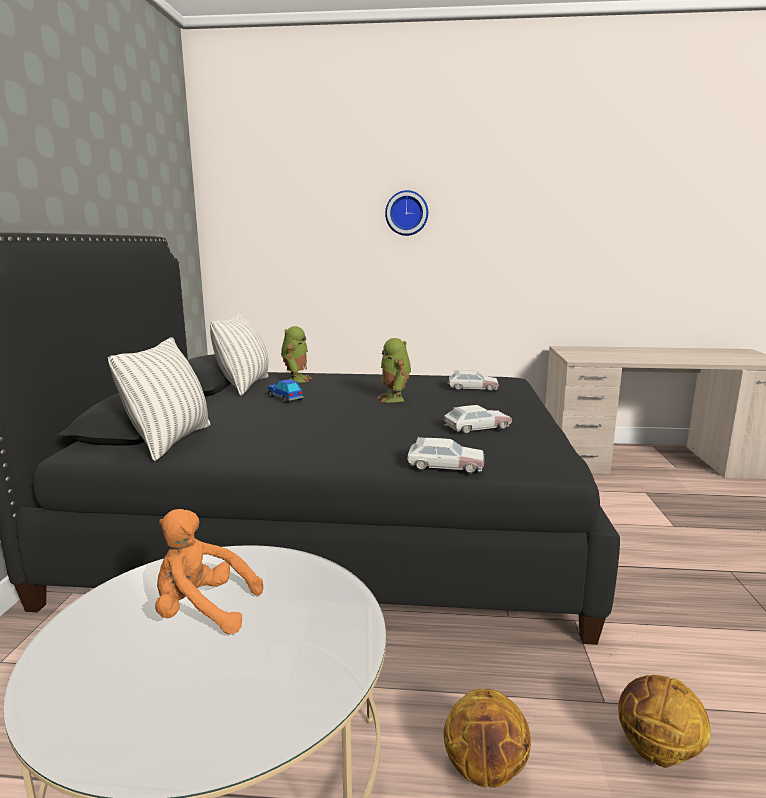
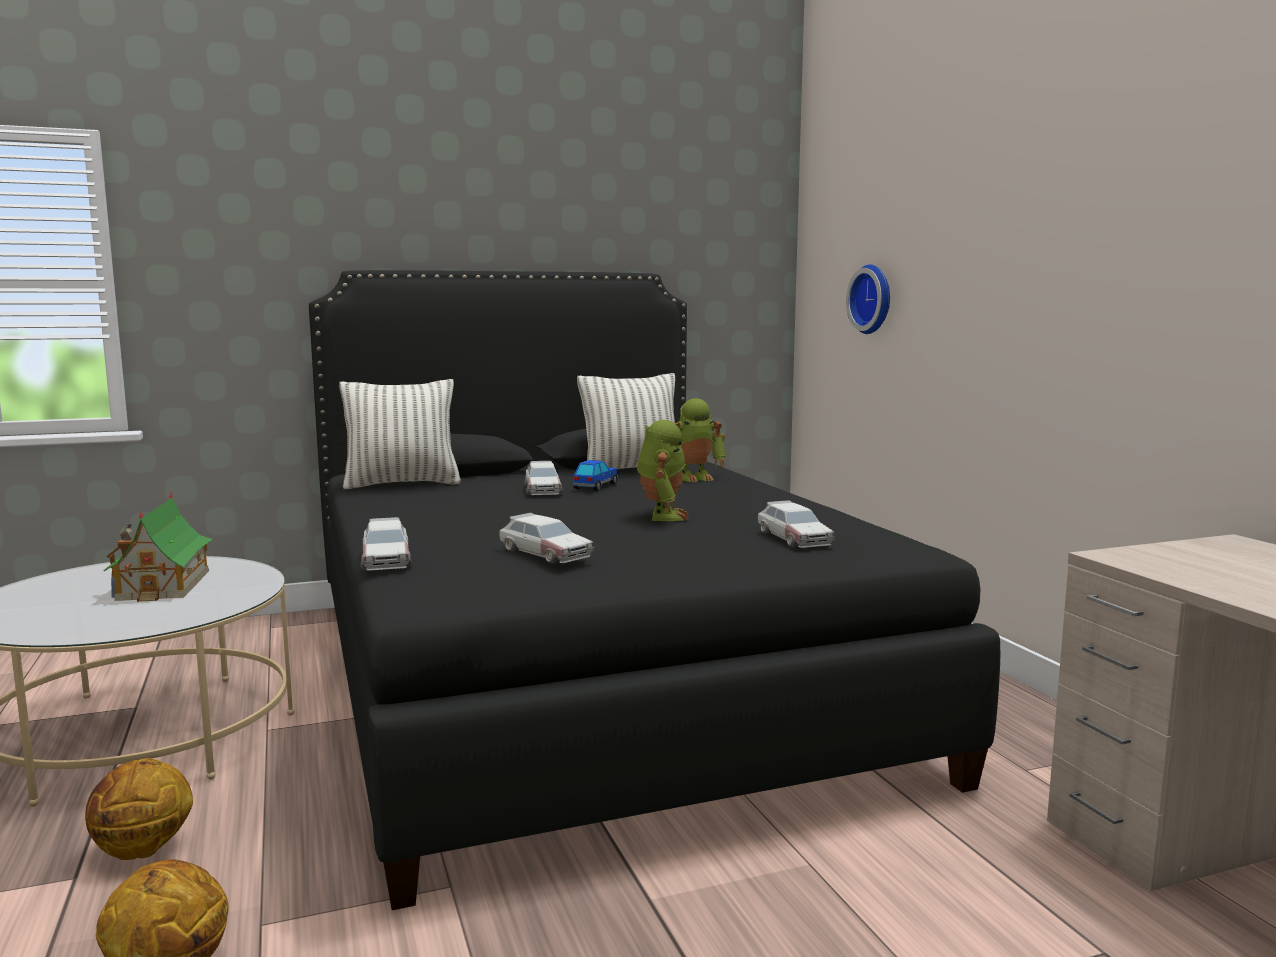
camera: 65 degrees right, 5 degrees down
(202, 611) = (164, 585): orange plush toy -> toy house
(275, 409) = (542, 489): none -> toy car
(394, 398) = (662, 516): toy robot -> toy robot turned 135 degrees clockwise
(406, 213) = (1004, 219): wall clock -> wall clock (873, 299)

